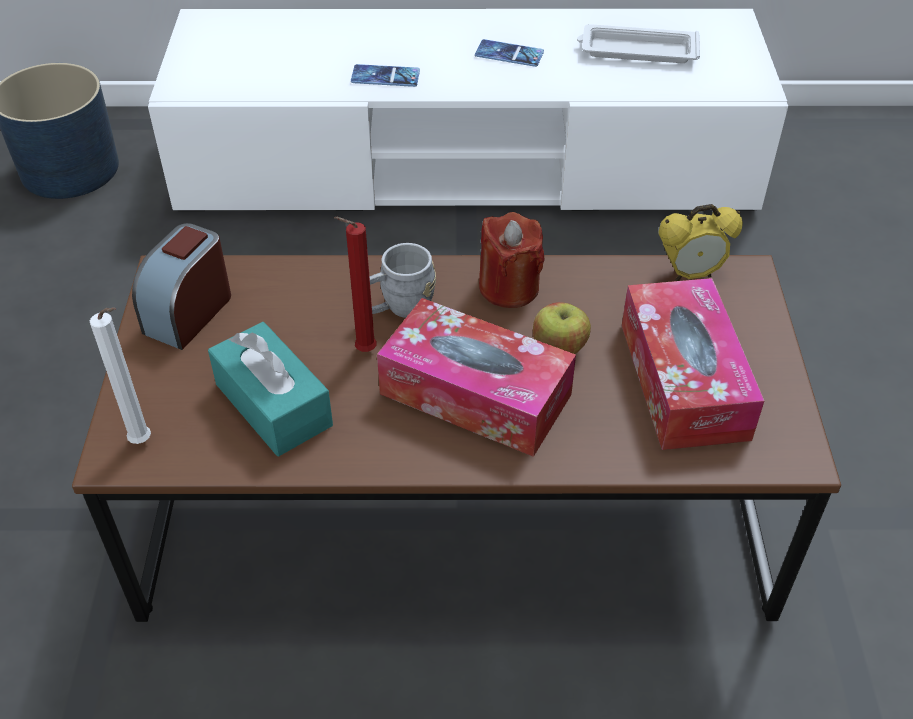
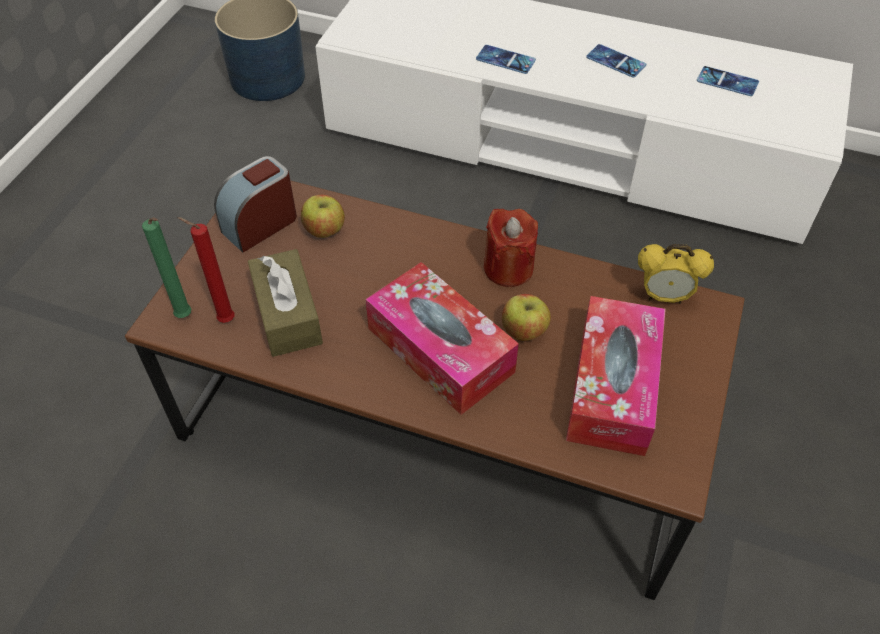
camera: 20 degrees right, 5 degrees up
(144, 442) = (186, 317): white candle -> green candle
(272, 300) = (324, 230): none -> apple
(273, 405) = (287, 315): turquoise tissue box -> brown tissue box
(362, 351) = (371, 290): red candle -> red candle (223, 320)
(397, 308) = (413, 262): grey mug -> none
(636, 51) = (727, 82): white tray -> phone

